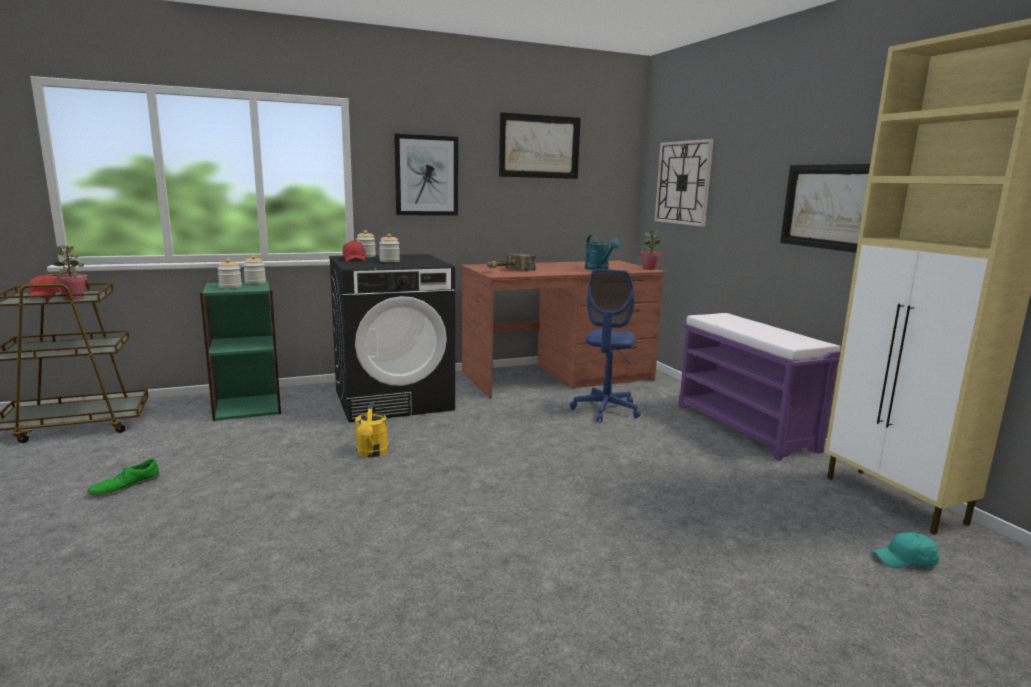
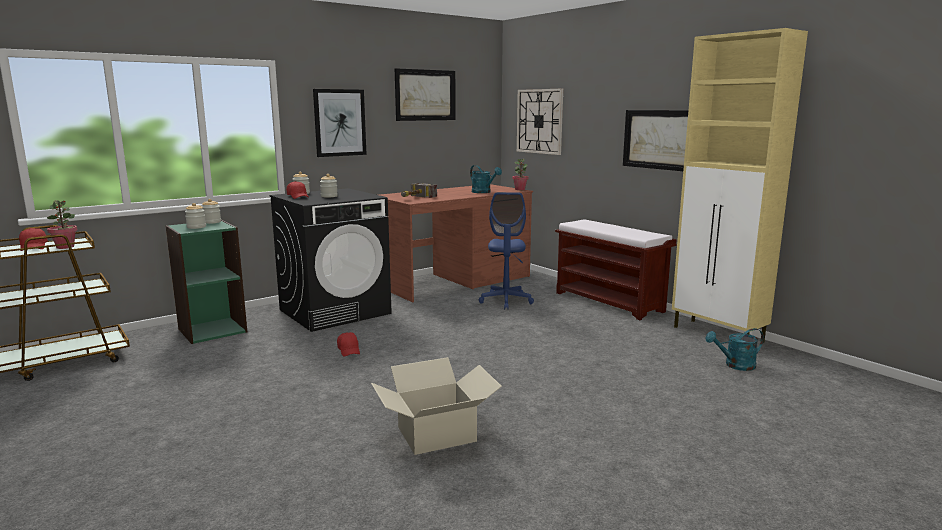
camera: 15 degrees left, 0 degrees up
(125, 486) = (163, 398): green shoe -> none
(371, 453) = (349, 350): yellow watering can -> red cap
(390, 603) = (437, 434): none -> cardboard box
(746, 428) = (609, 302): purple bench -> brown bench
(906, 560) = (735, 365): turquoise cap -> turquoise watering can

